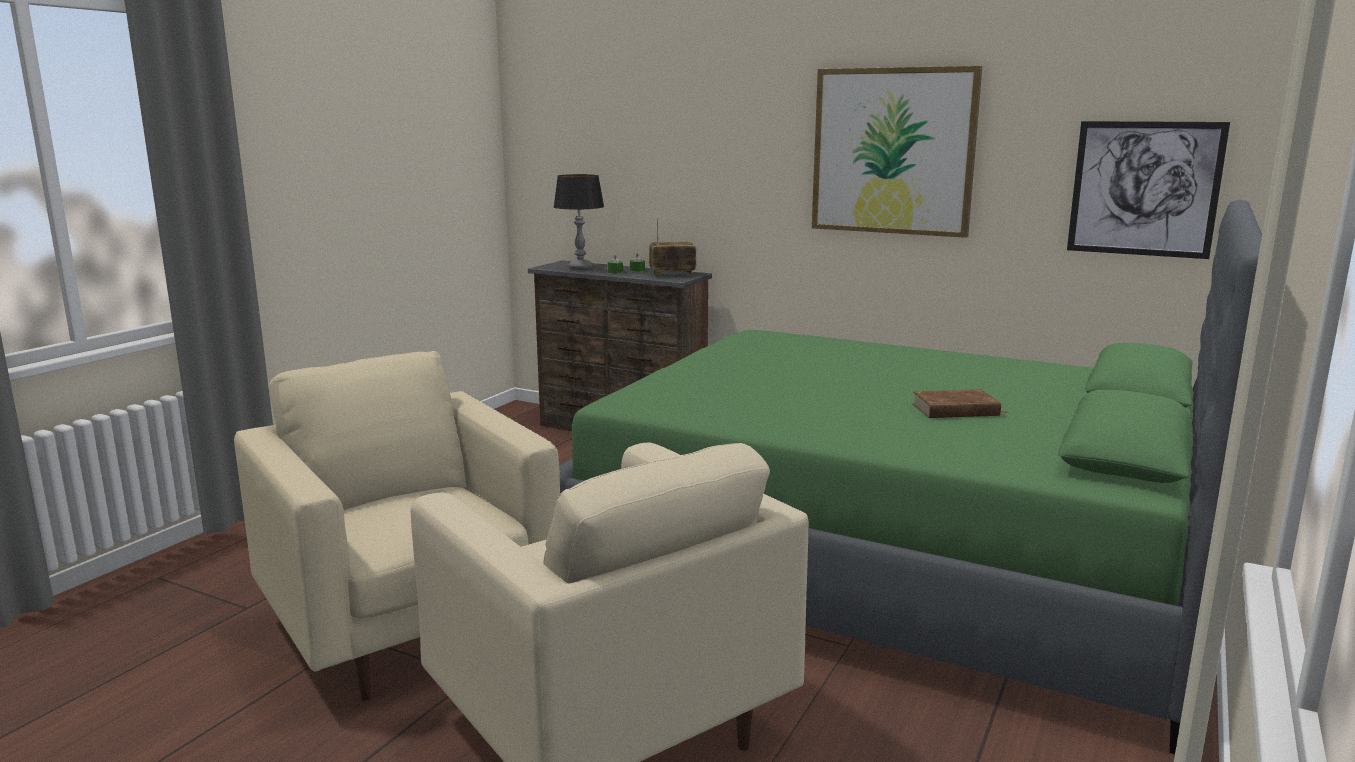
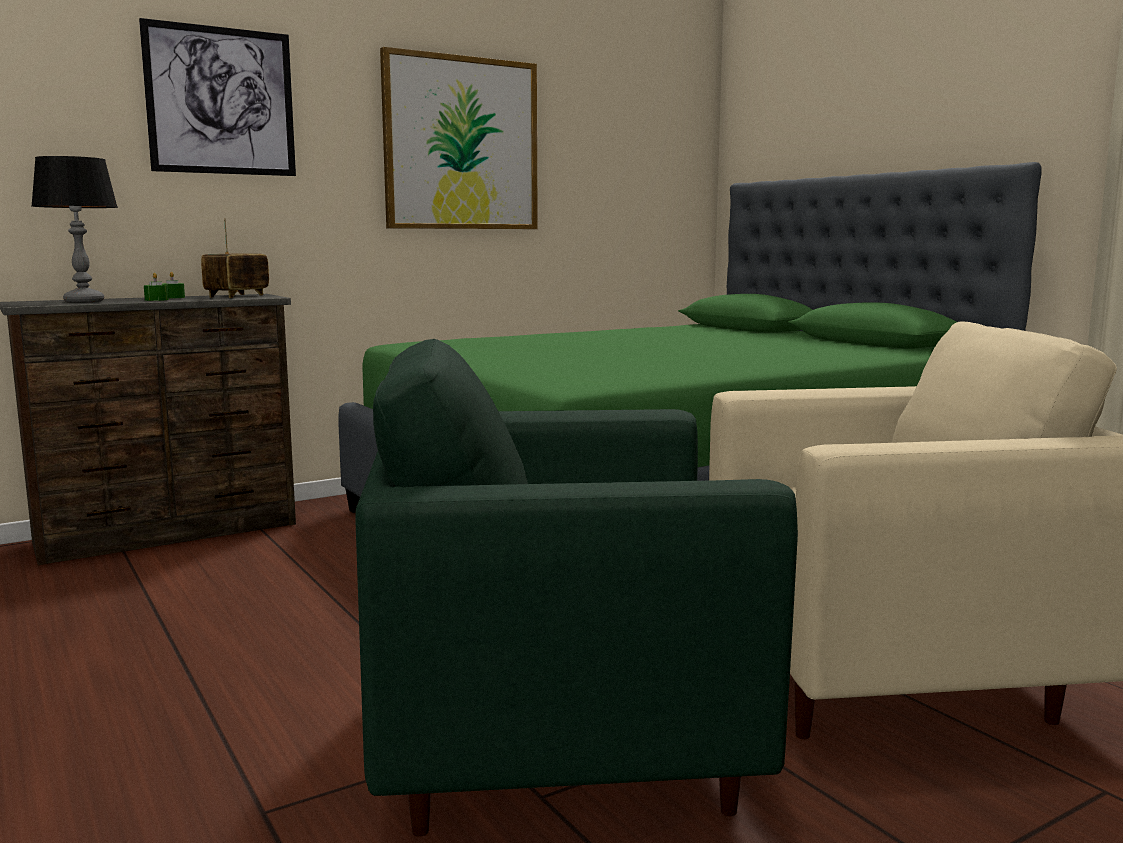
camera: 60 degrees left, 5 degrees down
(410, 628) = (558, 751): beige armchair -> green armchair
(956, 410) = (743, 345): brown book -> none
(1144, 189) = (652, 181): picture -> picture (221, 101)

